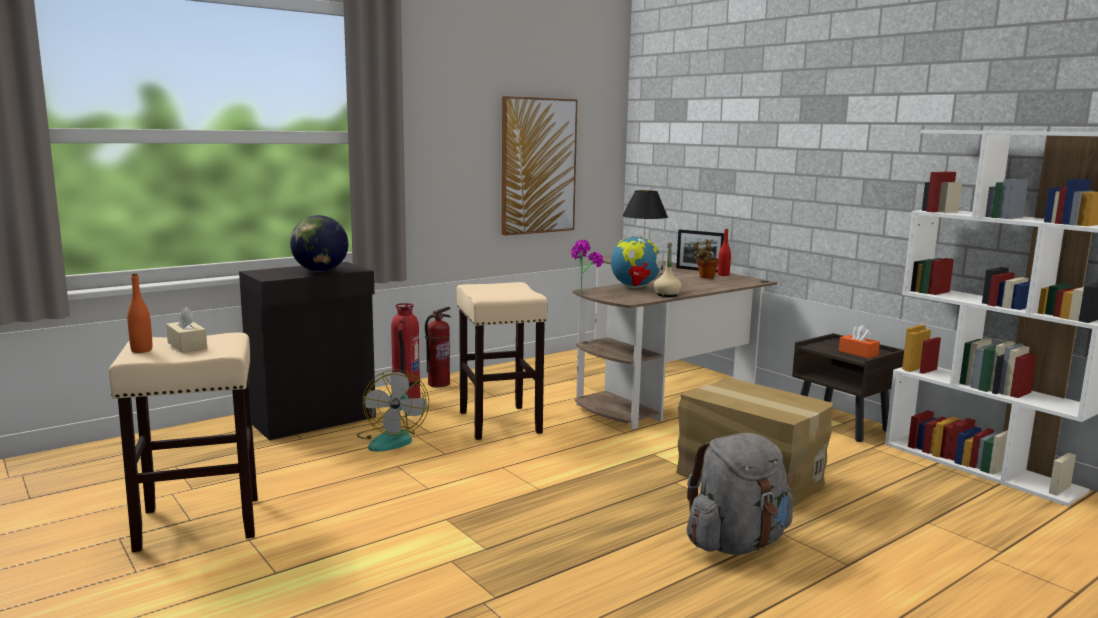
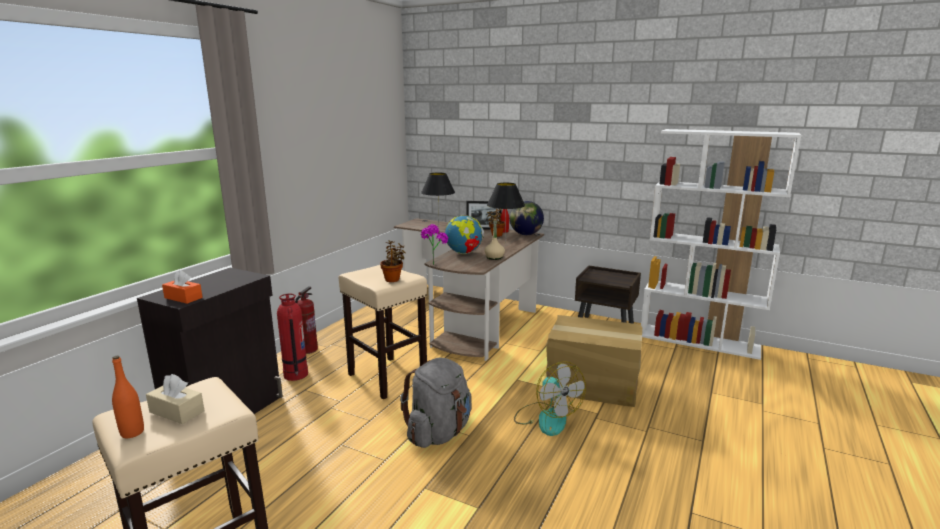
camera: 25 degrees left, 5 degrees up
(320, 271) = (222, 284): globe -> globe (526, 234)
(392, 439) = (314, 416): fan -> fan (546, 418)
(506, 294) = (393, 279): none -> potted plant
(538, 166) = (353, 160): picture -> none
(703, 285) = (505, 243): none -> black table lamp
(736, 543) = (631, 444): grey backpack -> grey backpack (439, 433)
(858, 353) = (617, 279): orange tissue box -> orange tissue box (183, 298)

